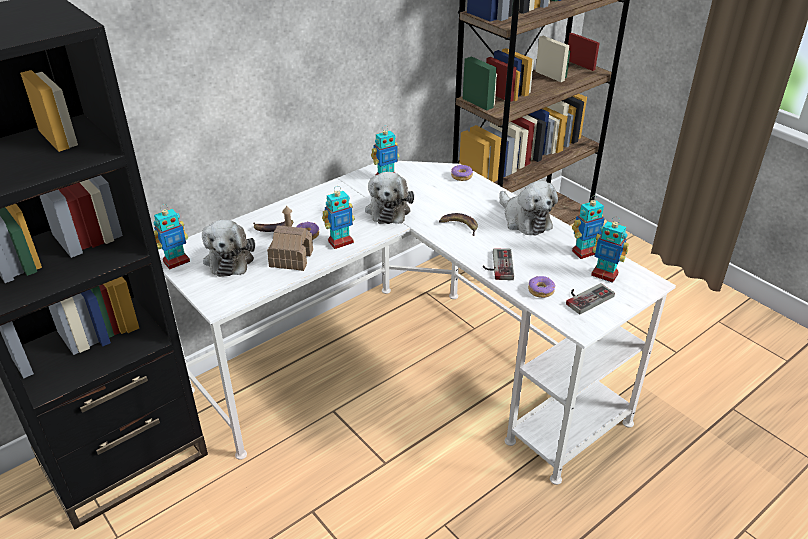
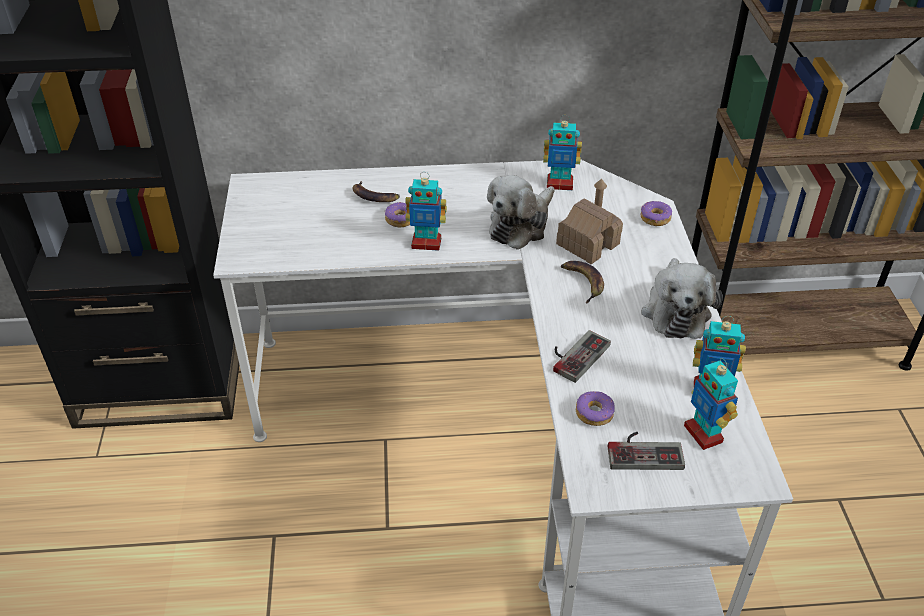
camera: 35 degrees right, 5 degrees up
(176, 261) = (247, 194): toy robot -> none
(229, 258) = (298, 213): plush toy -> none
(291, 258) = (357, 240): toy house -> toy house (588, 244)

